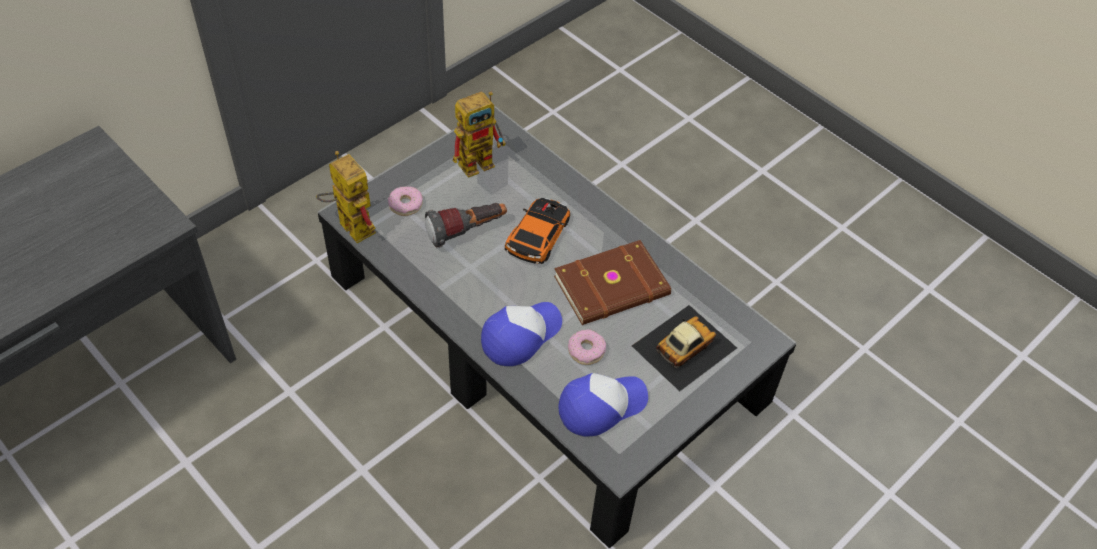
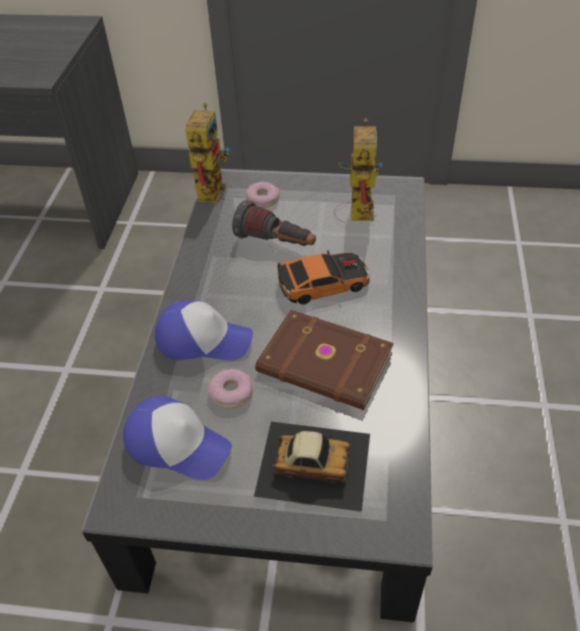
camera: 55 degrees right, 5 degrees down
(481, 160) = (358, 205): toy robot -> toy robot turned 105 degrees counterclockwise

